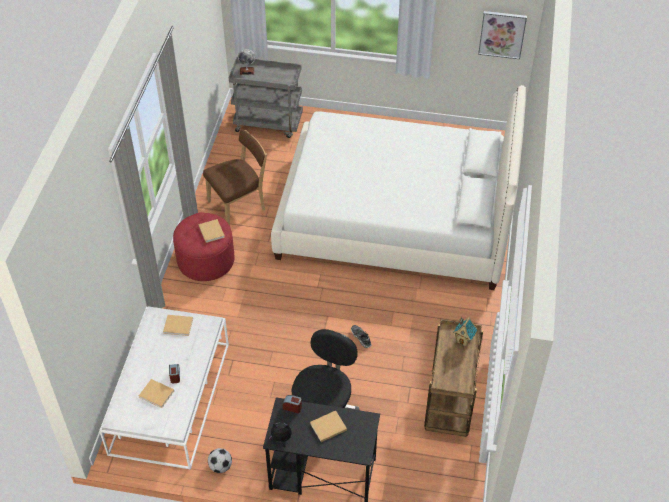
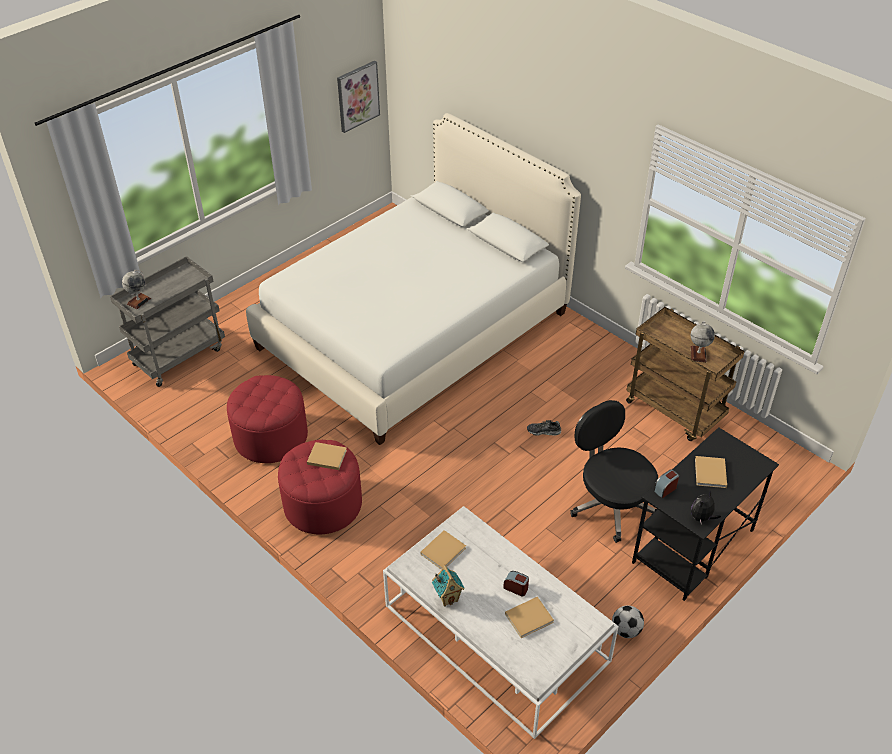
camera: 55 degrees left, 5 degrees down
(239, 205) = (271, 437): brown chair -> red ottoman
(450, 369) = (698, 354): none -> globe
(464, 340) = (669, 329): toy house -> toy house (448, 597)

